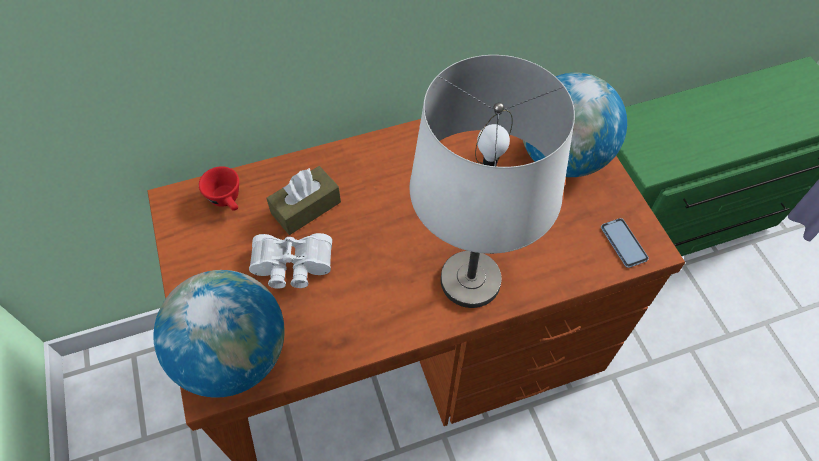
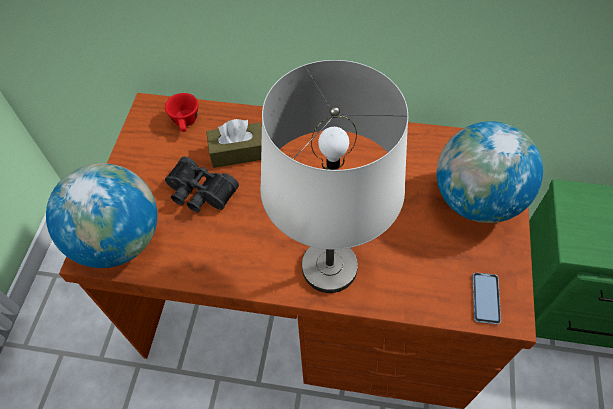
camera: 30 degrees right, 0 degrees up
(292, 268) = (199, 194): white binoculars -> black binoculars

